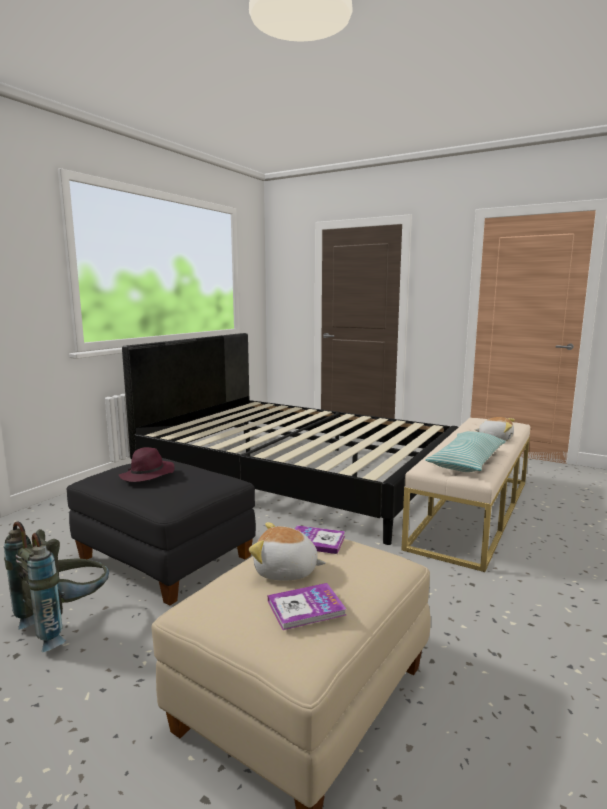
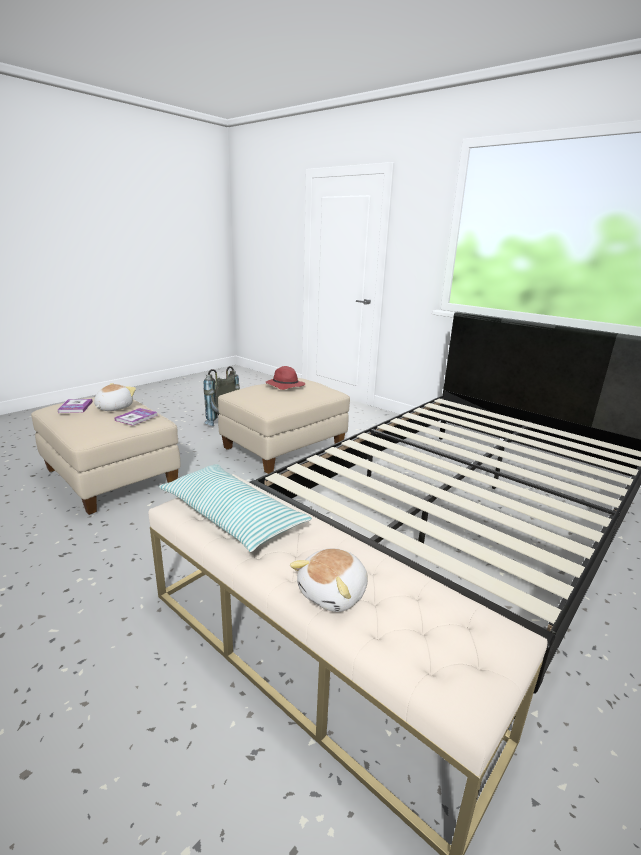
camera: 100 degrees right, 10 degrees up
(147, 475) = (284, 386): purple hat -> red hat
(164, 559) = (284, 447): black ottoman -> beige ottoman

